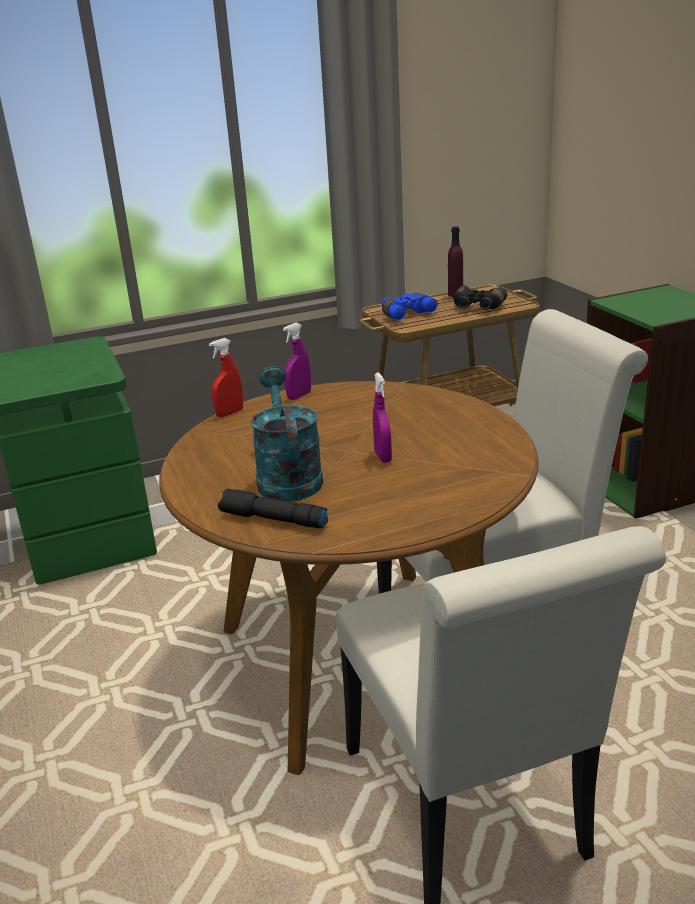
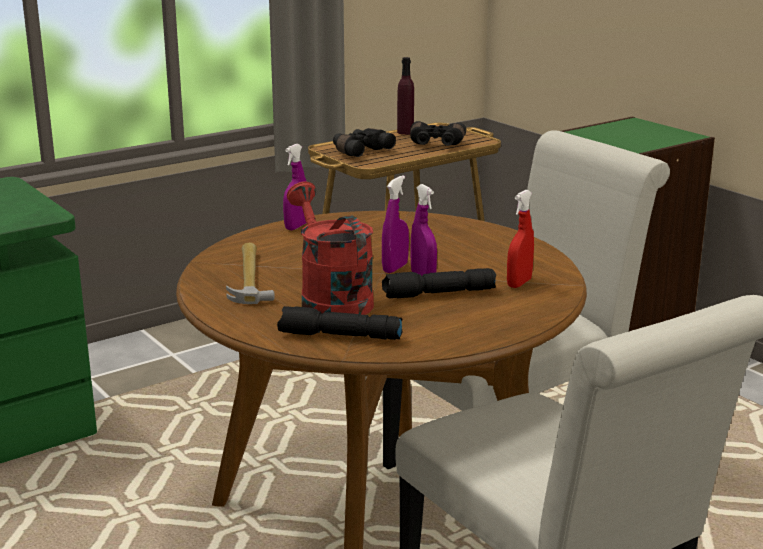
camera: 15 degrees left, 5 degrees down
(230, 413) = (227, 245): red spray bottle -> red spray bottle (519, 283)
(230, 450) = (250, 278): none -> hammer
(287, 477) = (330, 299): turquoise watering can -> red watering can
(362, 446) = (395, 268): none -> purple spray bottle
(386, 478) = (438, 294): none -> black flashlight
(405, 313) = (360, 151): blue binoculars -> black binoculars

